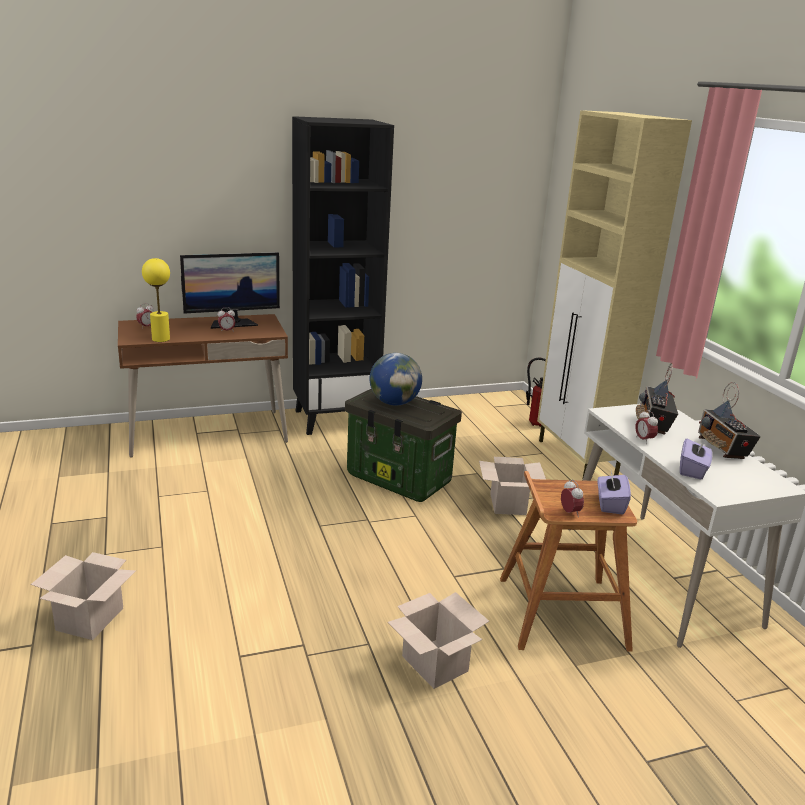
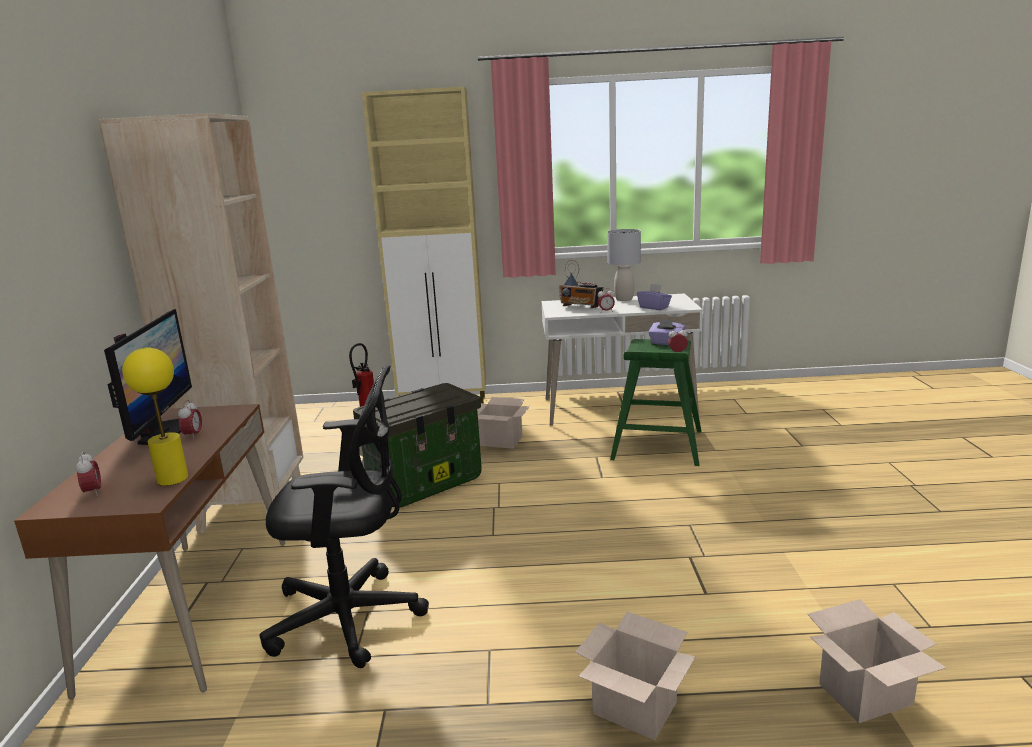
camera: 70 degrees left, 5 degrees down
(199, 486) = (352, 618): none -> black office chair
(335, 419) = (252, 507): black bookcase -> beige bookcase
(394, 403) = (411, 404): globe -> none
(433, 663) = (714, 499): cardboard box -> cardboard box (864, 696)
(560, 612) = (657, 445): brown stool -> green stool
(722, 449) = (624, 299): radio -> grey table lamp

